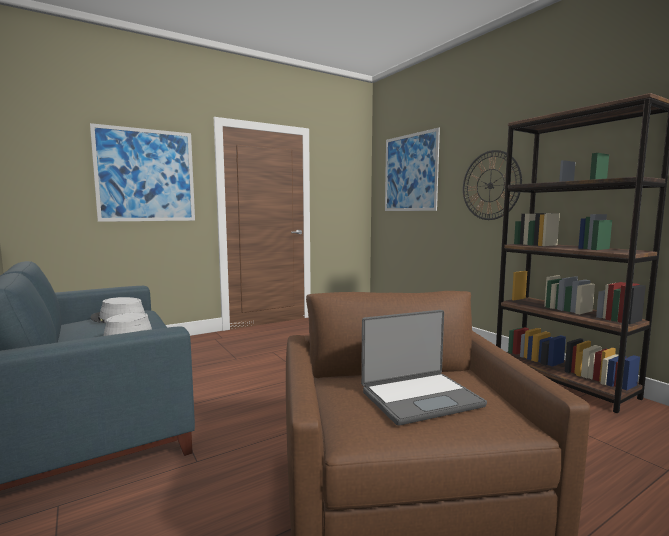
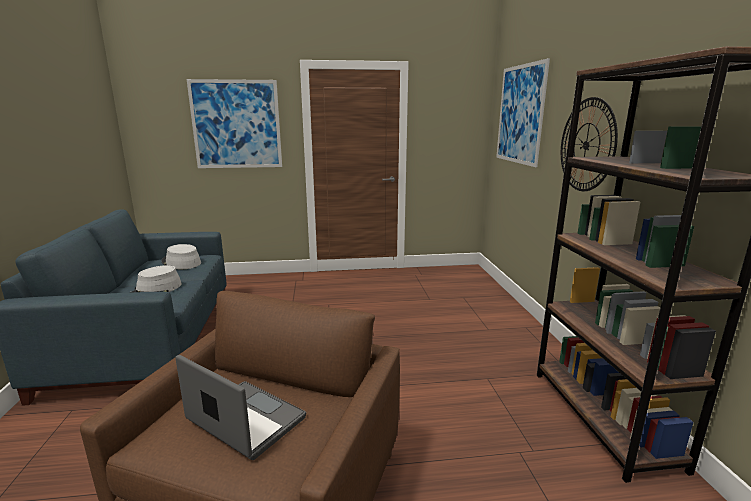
camera: 25 degrees right, 10 degrees up
(420, 398) = (244, 421): laptop -> laptop turned 150 degrees counterclockwise

